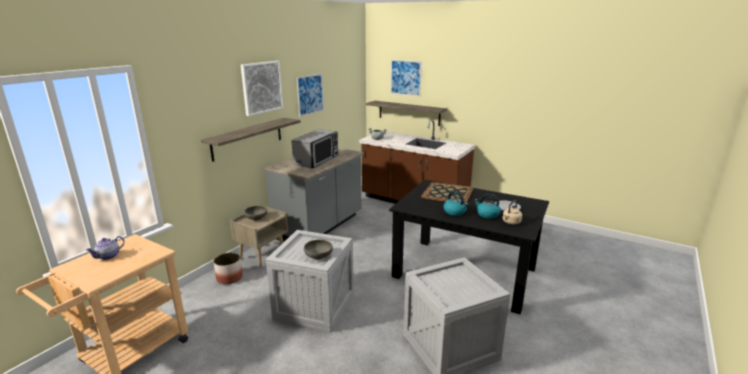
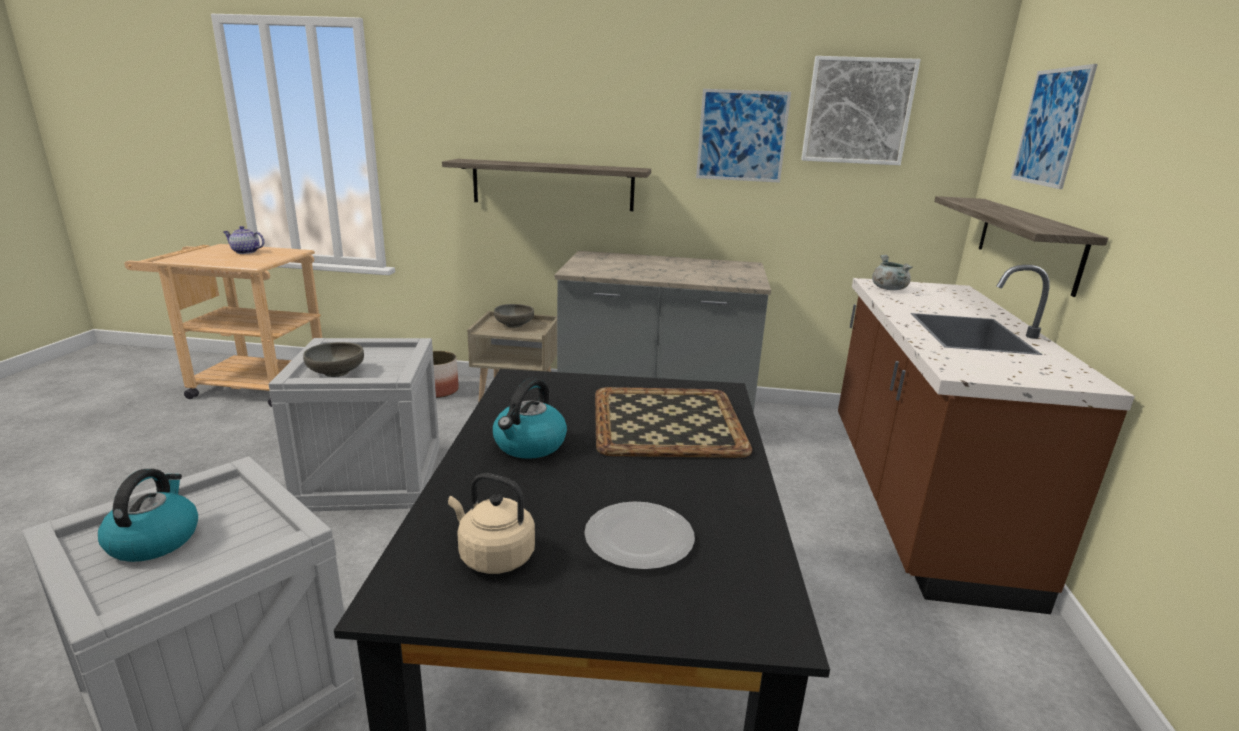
camera: 65 degrees right, 0 degrees up
(261, 87) = (600, 94): picture -> picture (857, 111)
(317, 160) = (657, 268): microwave -> none
(487, 214) = (541, 501): kettle -> kettle (154, 540)

